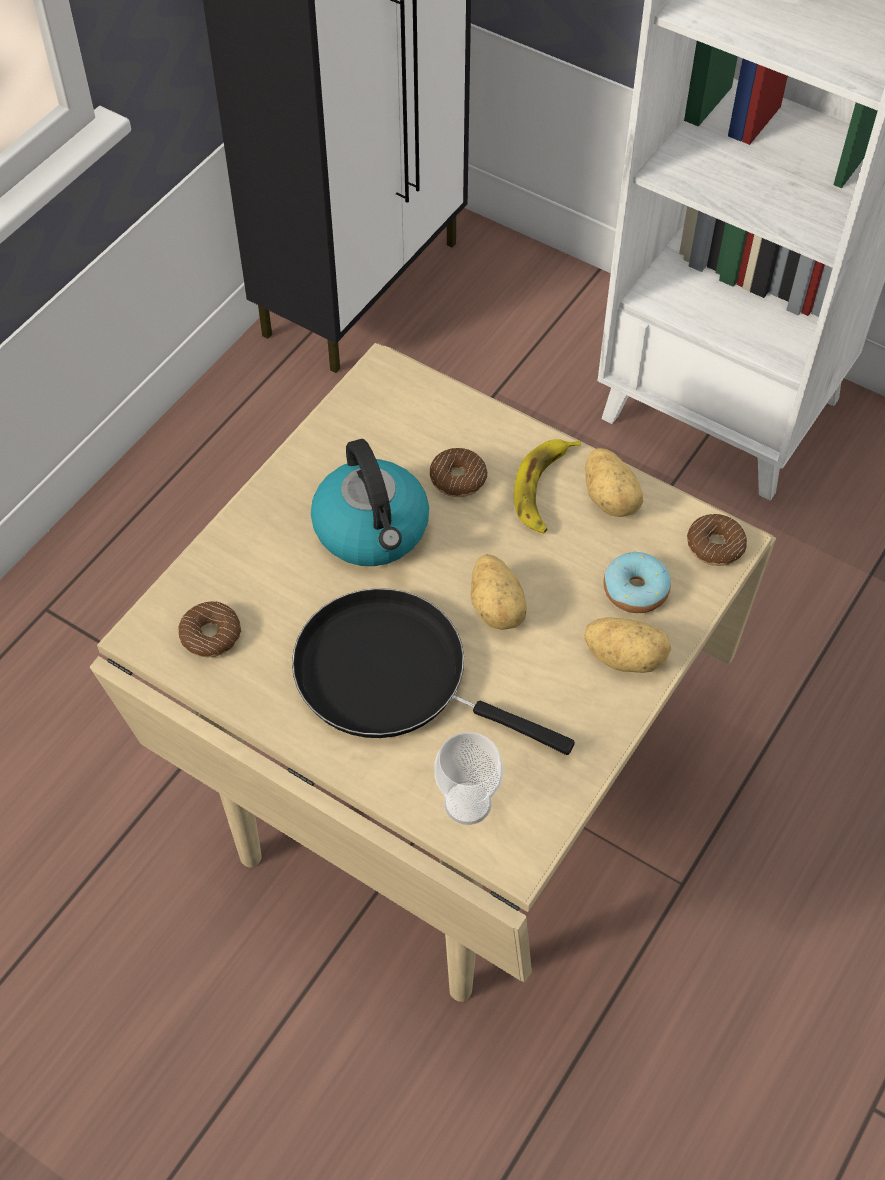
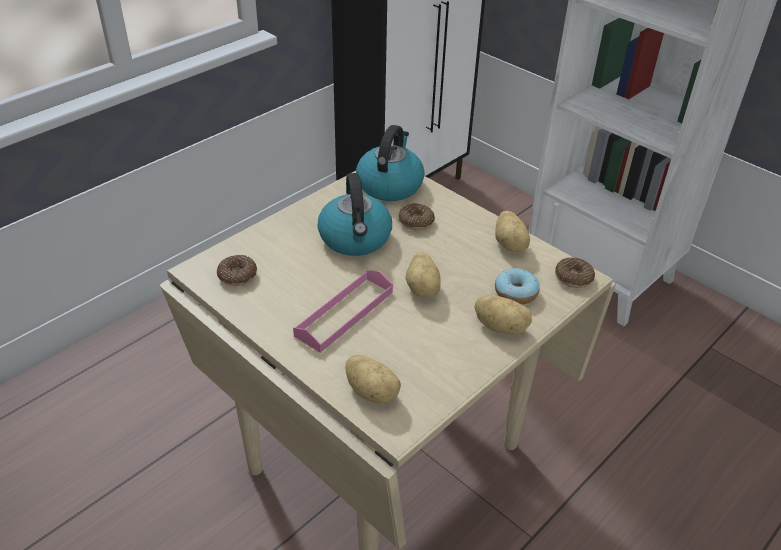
camera: 10 degrees right, 15 degrees down
(392, 676) = (344, 313): black frying pan -> pink tray
(398, 408) = (389, 185): none -> kettle
(467, 803) = (372, 391): cup -> potato
(544, 489) = (468, 234): banana -> none

